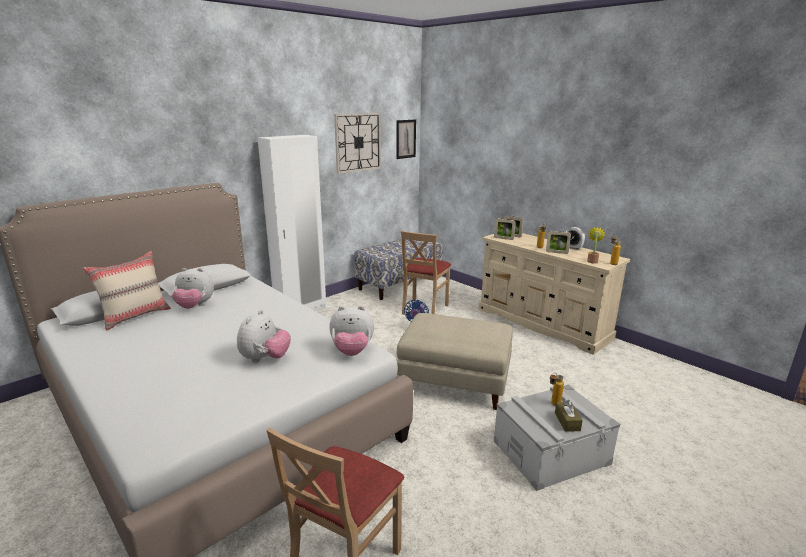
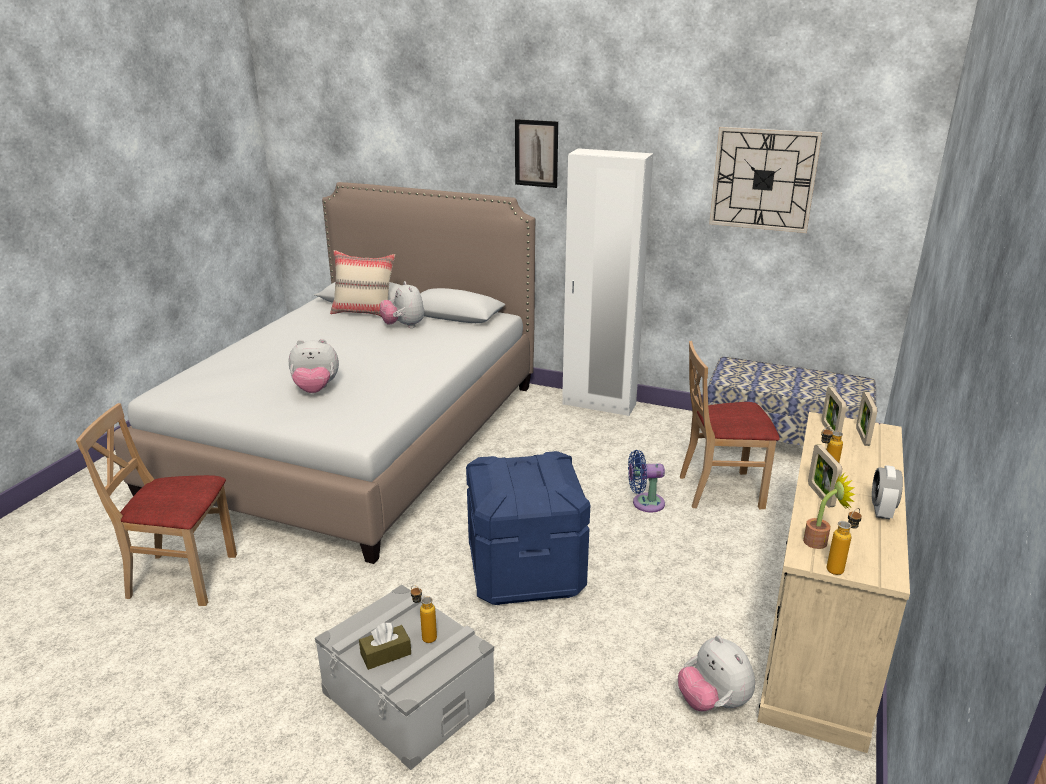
camera: 65 degrees right, 5 degrees up
(352, 351) = (356, 426): plush toy -> plush toy (713, 702)
(405, 139) = (888, 190): picture -> picture (536, 153)
(455, 382) = (526, 572): beige ottoman -> blue storage box

